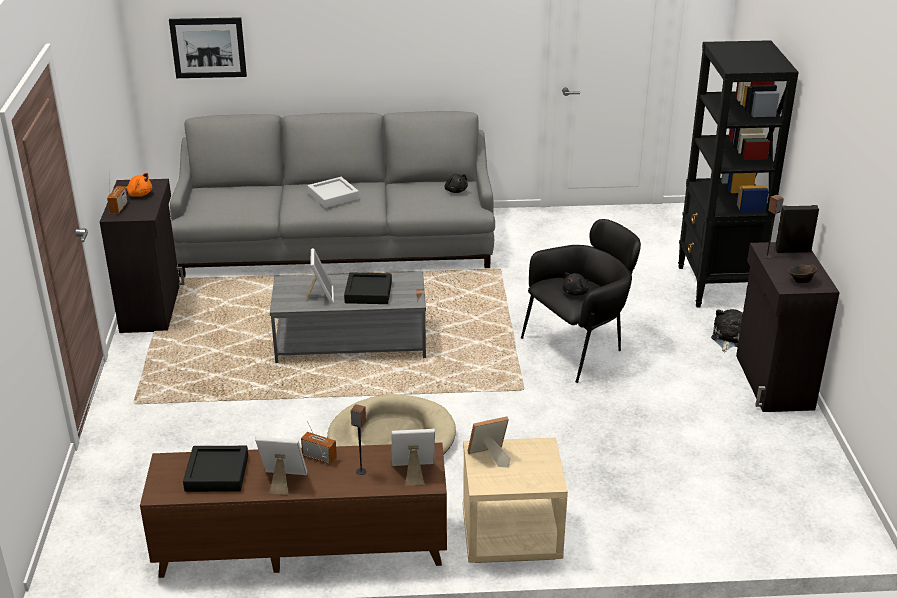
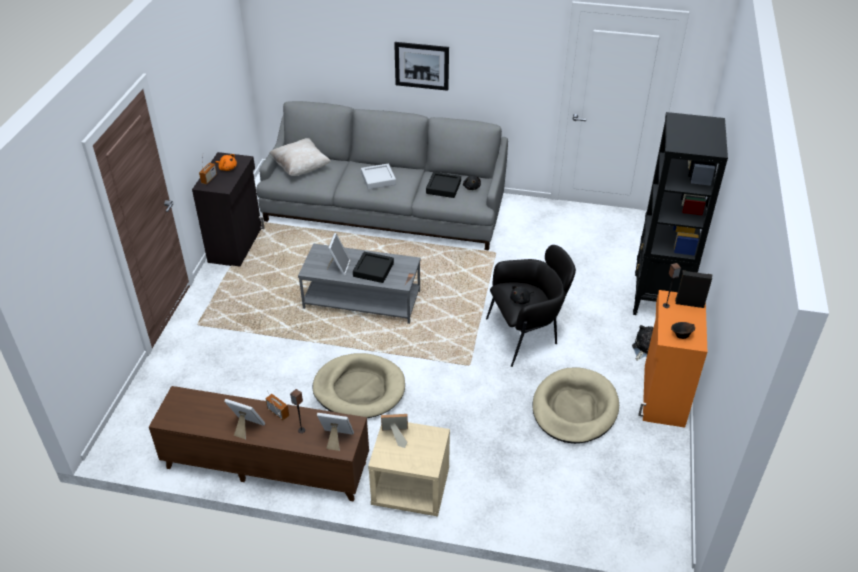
camera: 15 degrees right, 10 degrees up
(208, 47) = (304, 51): picture -> picture (421, 66)
(217, 473) = (206, 411): black tray -> black tray (443, 187)
(224, 197) = (301, 167): none -> beige pillow
(675, 413) = (574, 408): none -> beige dog bed
(772, 382) = (662, 395): black cabinet -> orange cabinet

